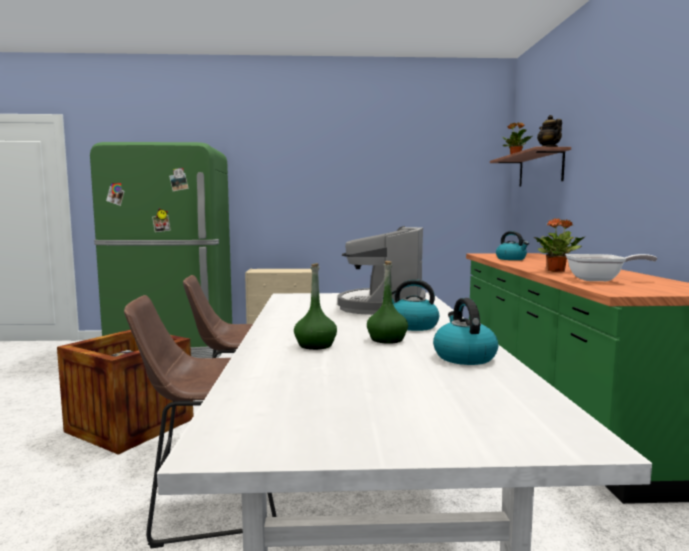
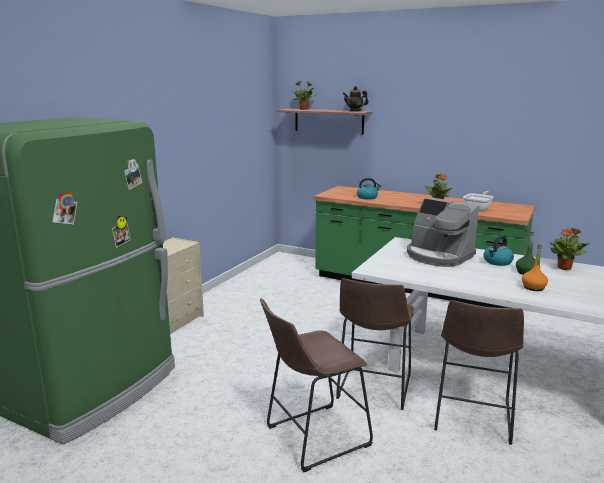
camera: 60 degrees left, 10 degrees up
(130, 425) = (312, 437): crate -> brown stool
(315, 345) = (533, 288): green bottle -> orange bottle
(463, 357) = (564, 268): kettle -> potted plant

